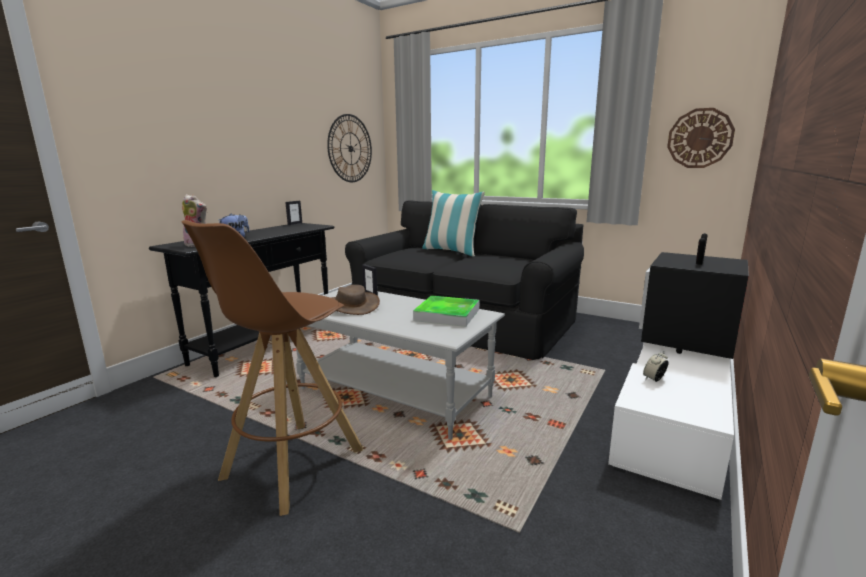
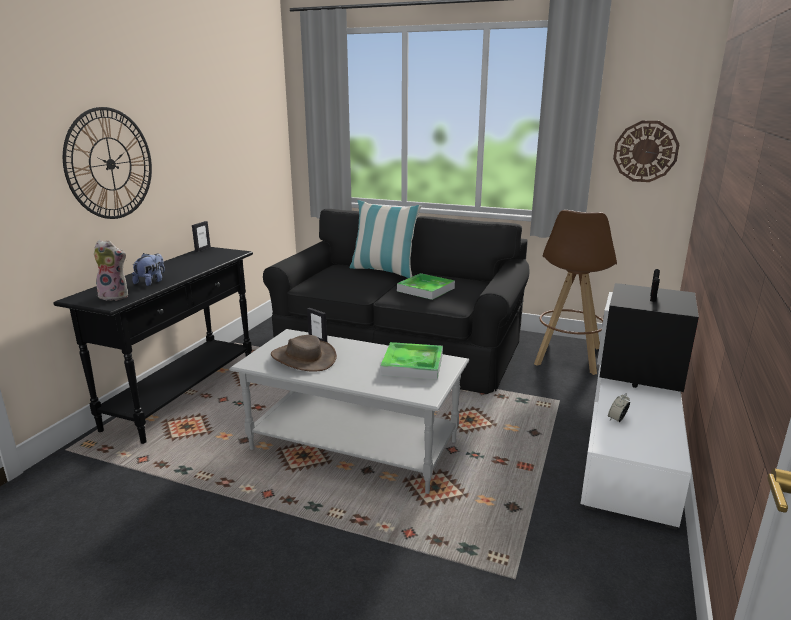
camera: 10 degrees left, 5 degrees up
(292, 464) = (276, 538): brown stool -> brown stool (567, 356)
(350, 148) = (253, 147): wall clock -> wall clock (110, 164)
(482, 263) = (425, 289): none -> tray

